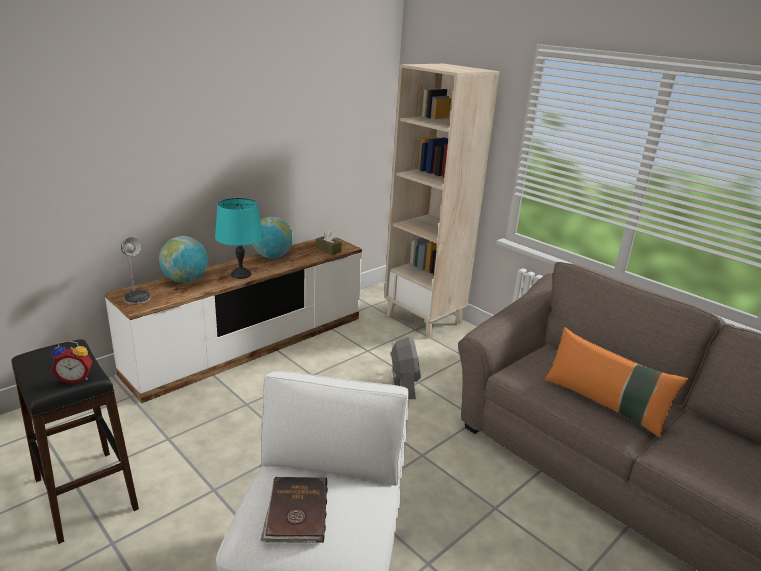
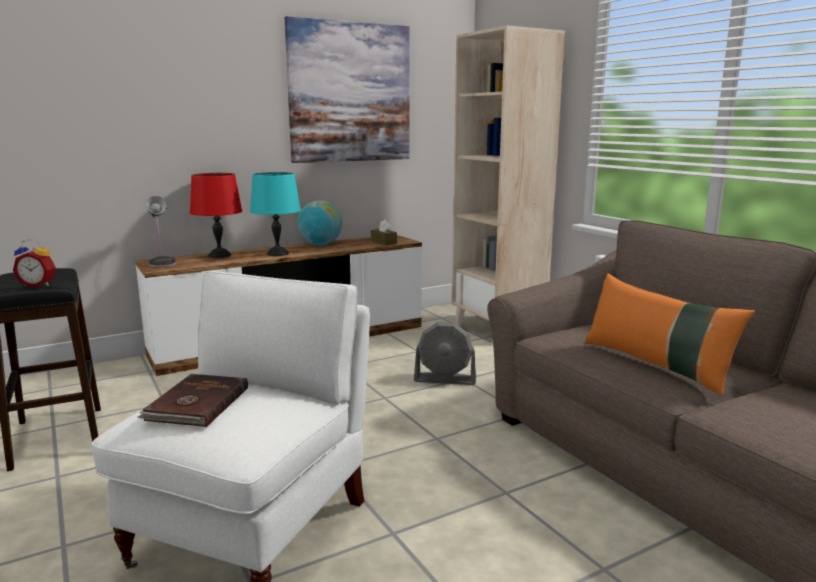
camera: 15 degrees right, 10 degrees down
(185, 280) = (219, 255): globe -> red table lamp
(295, 111) = (350, 93): none -> picture
(403, 384) = (445, 379): grey fan -> grey fan turned 90 degrees clockwise

